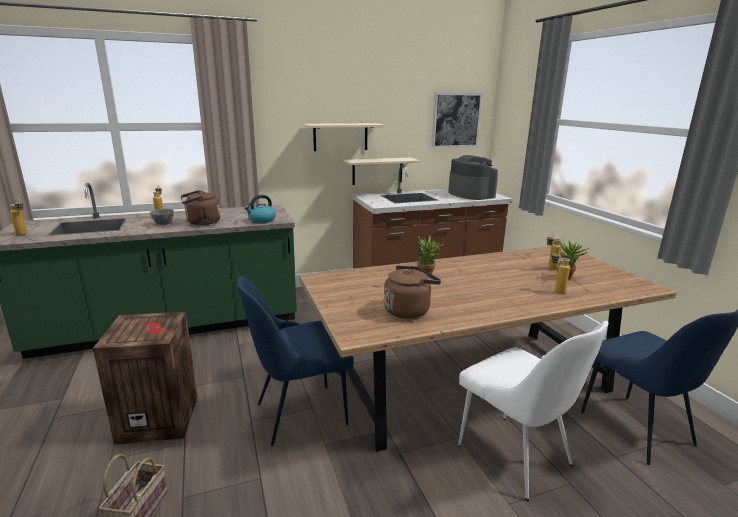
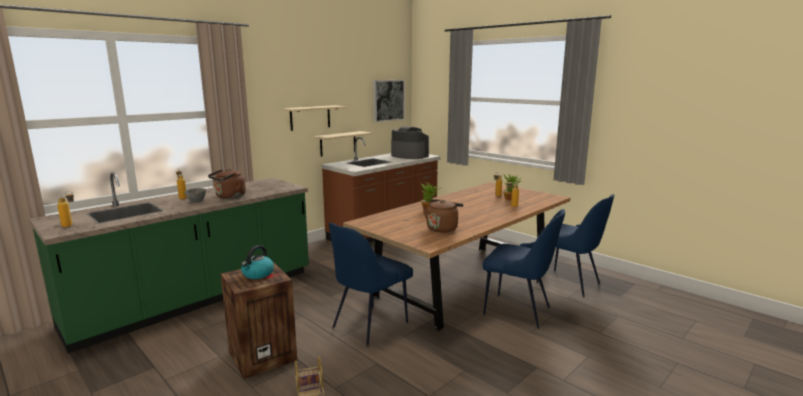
camera: 25 degrees left, 5 degrees down
(261, 220) = (278, 189): kettle -> kettle (257, 274)
(515, 455) = (517, 311): white chair -> blue chair

